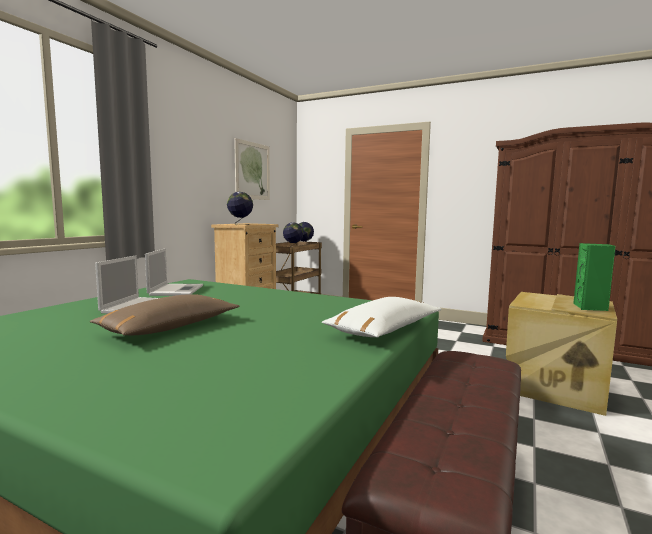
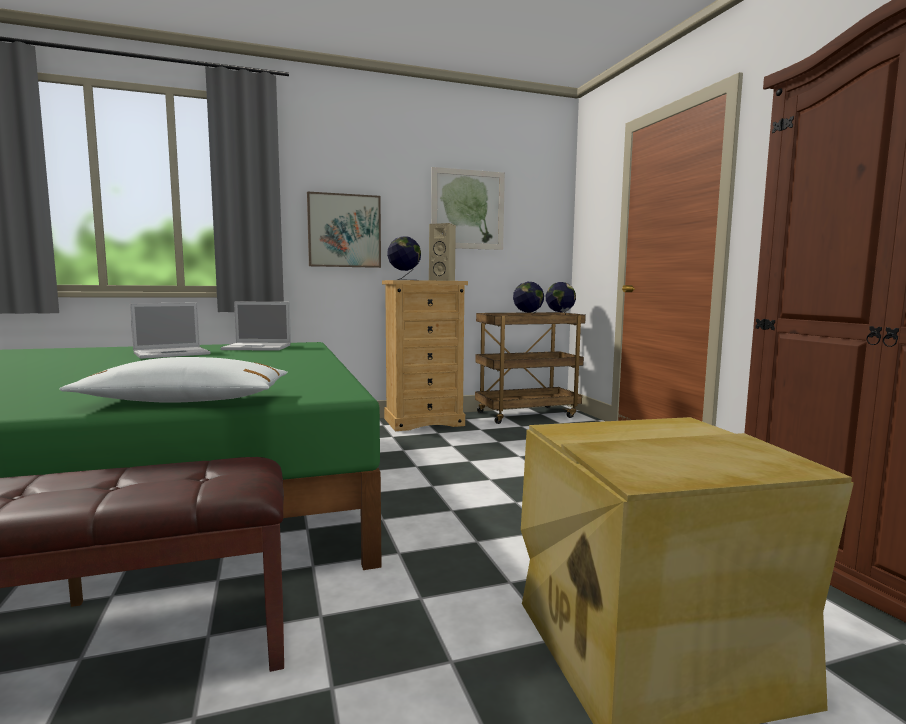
camera: 45 degrees right, 0 degrees up
(170, 328) = (103, 367): brown pillow -> none
(176, 290) = (258, 347): laptop -> laptop turned 45 degrees clockwise
(186, 184) = (344, 231): none -> picture
(254, 223) = (443, 280): none -> beige speaker
(590, 308) = (670, 464): green speaker -> none

